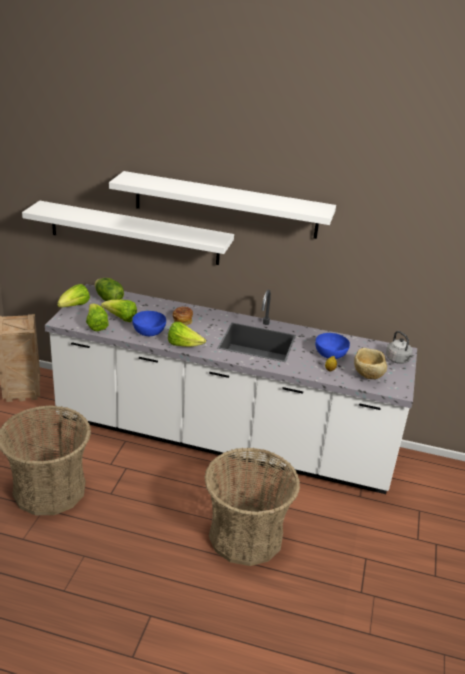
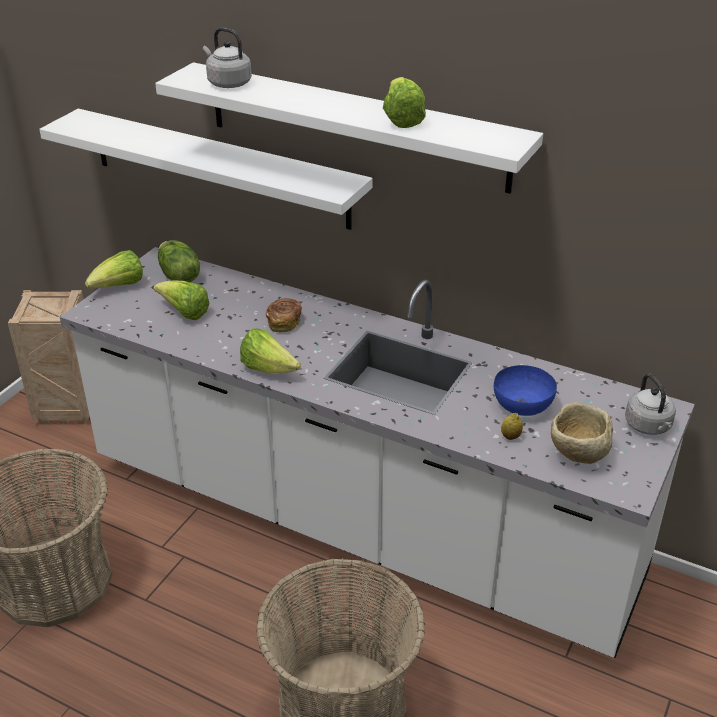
camera: 15 degrees right, 5 degrees up
(96, 325) = (139, 323): lettuce -> lettuce (401, 119)
(149, 331) = (221, 339): blue bowl -> none
(151, 182) = (227, 83): none -> grey kettle

